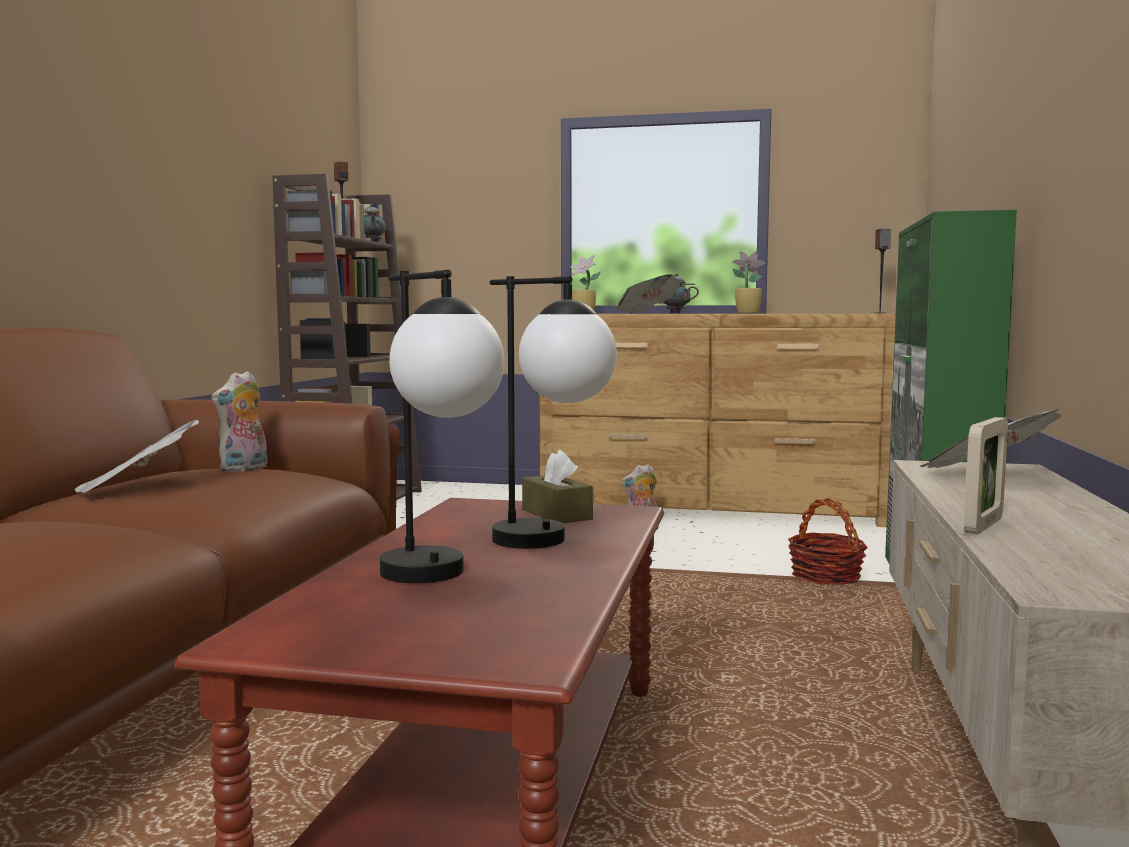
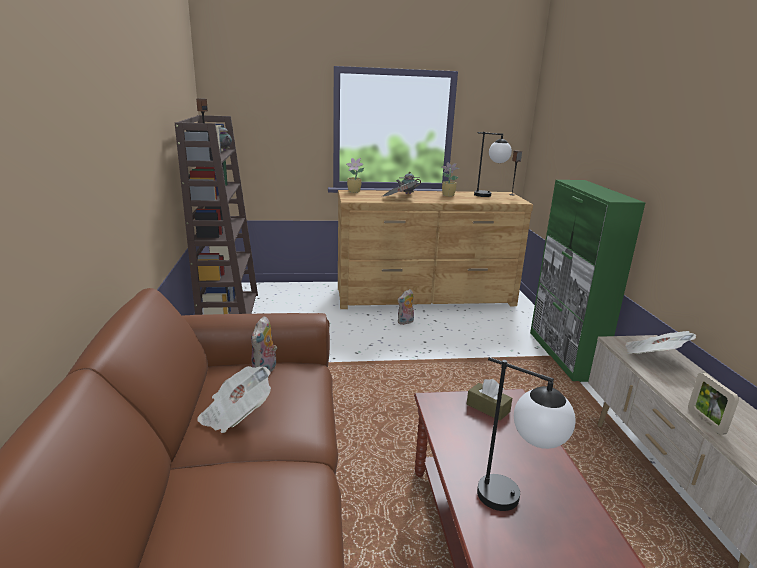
camera: 20 degrees left, 15 degrees up
(551, 544) = (521, 447): table lamp -> table lamp (489, 196)
(826, 577) = (517, 355): basket -> none
(983, 525) = (705, 422): picture frame -> picture frame turned 150 degrees clockwise

